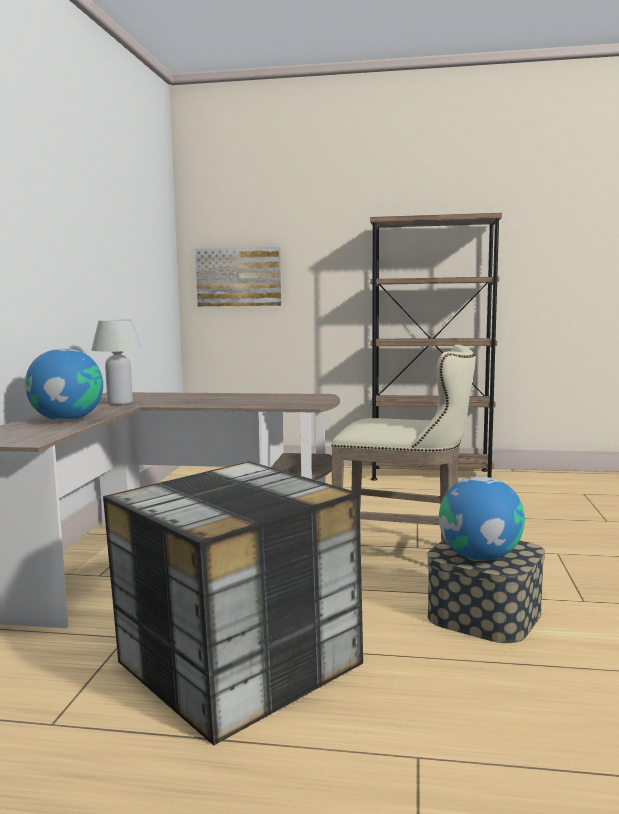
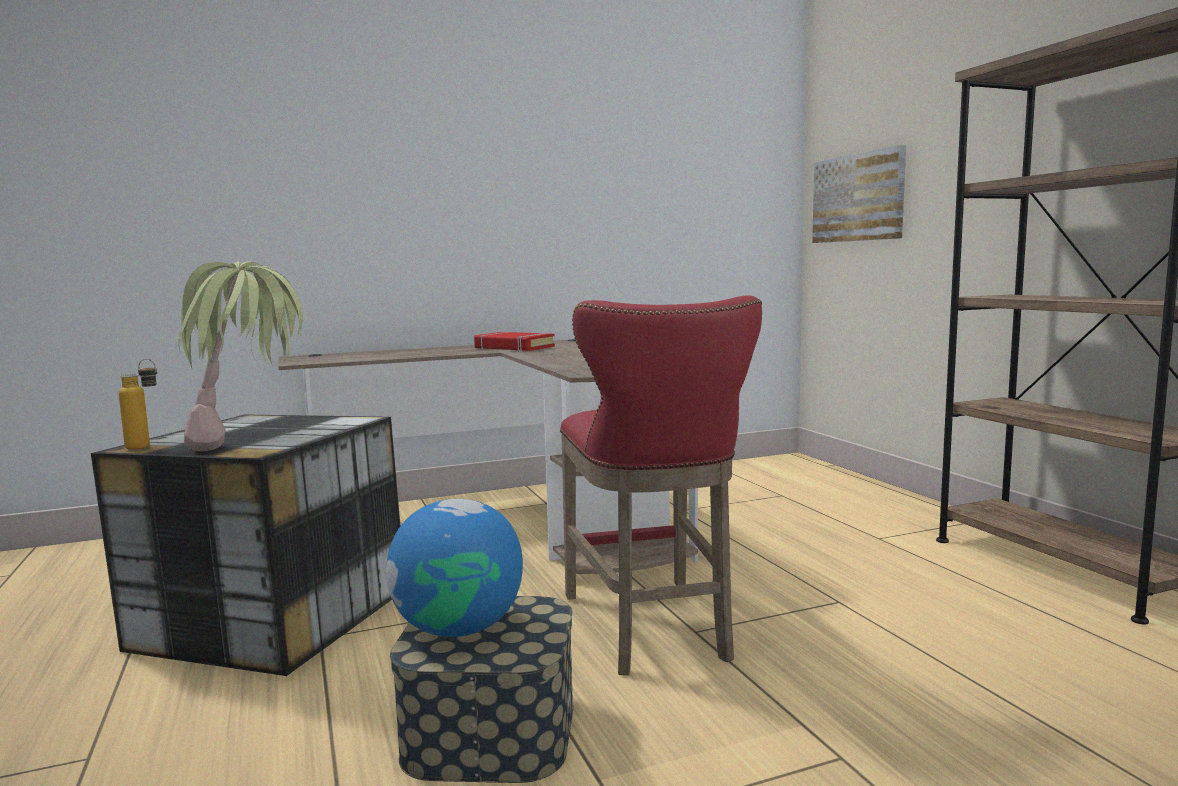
camera: 60 degrees right, 0 degrees up
(67, 419) = (407, 353): globe -> none
(120, 403) = (514, 347): white table lamp -> red book
(224, 523) = (146, 447): none -> bottle
(298, 494) = (252, 447): none -> potted plant
(404, 555) = (650, 630): beige stool -> red stool

